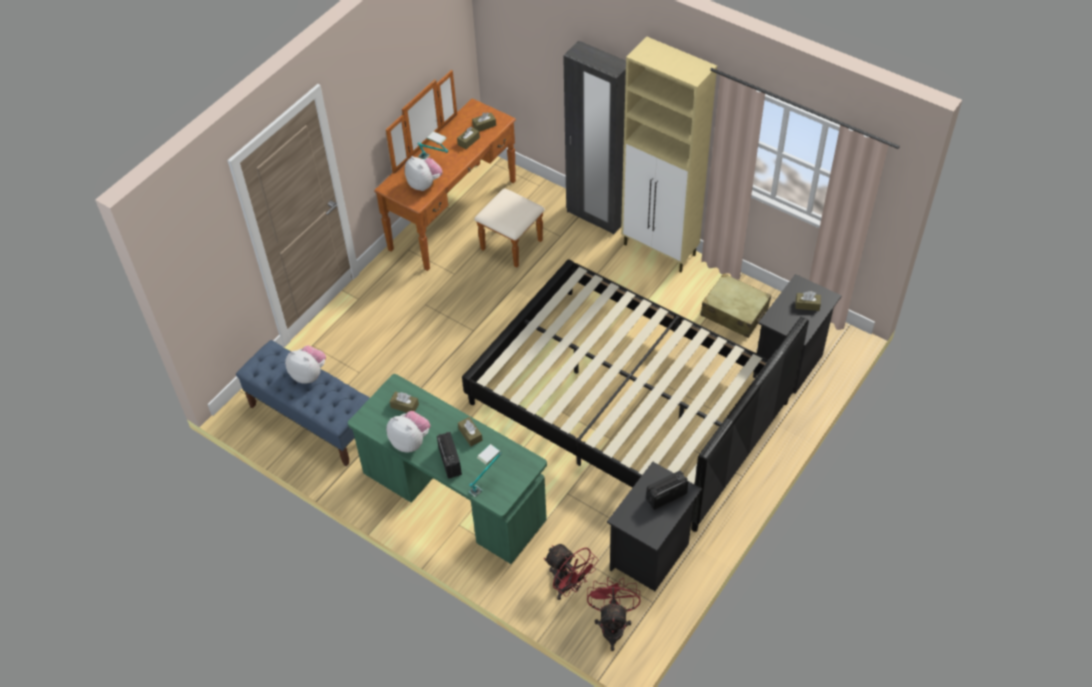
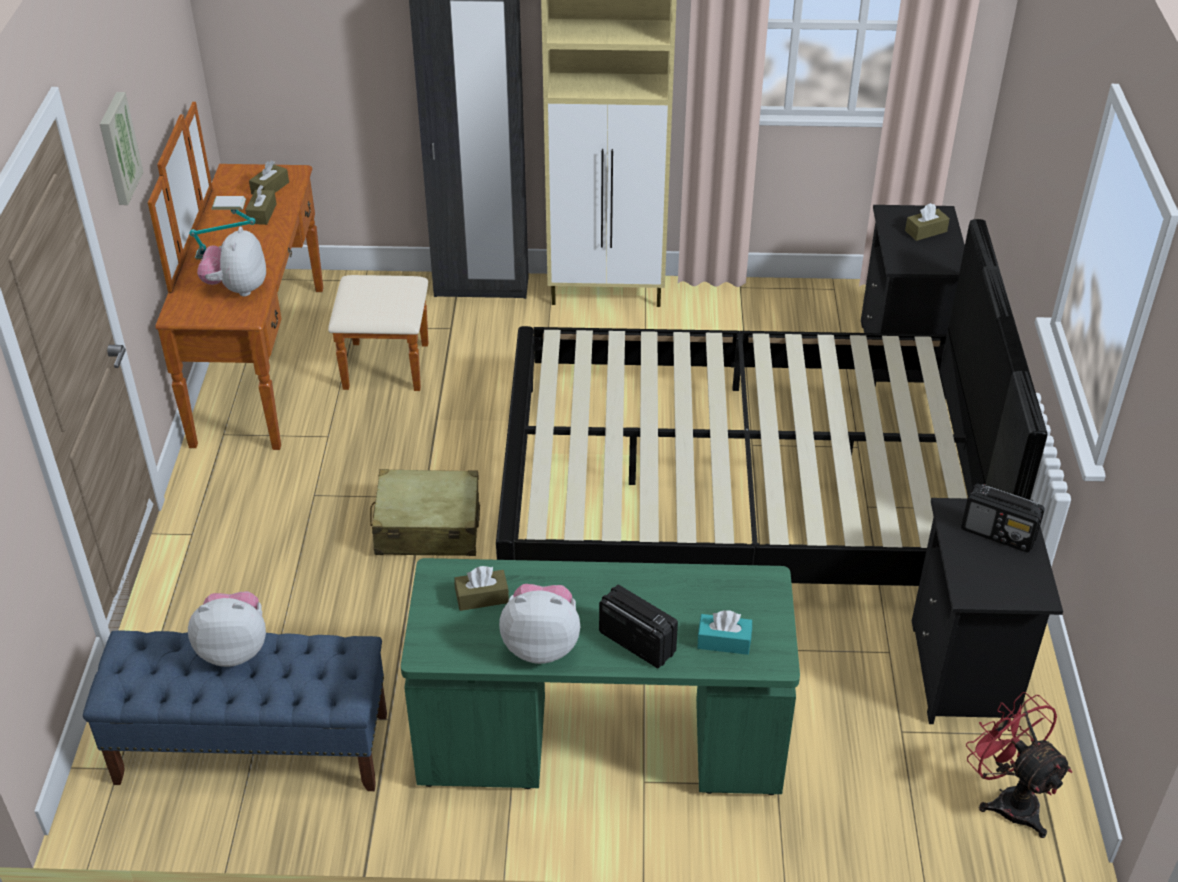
camera: 35 degrees left, 10 degrees down
(367, 104) = (117, 148): none -> picture
(424, 184) = (237, 288): plush toy -> plush toy turned 105 degrees counterclockwise
(470, 434) = (632, 587): brown tissue box -> none
(486, 481) = (724, 641): table lamp -> turquoise tissue box
(568, 586) = (893, 779): red fan -> none
(666, 497) = (999, 534): radio -> radio turned 90 degrees counterclockwise
(734, 312) = (774, 324): beige suitcase -> beige suitcase (427, 527)

